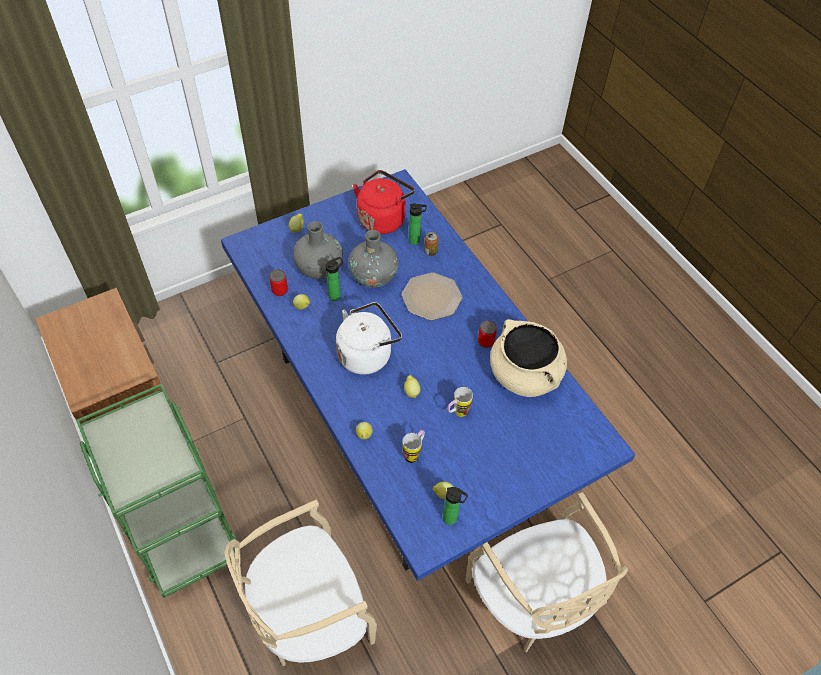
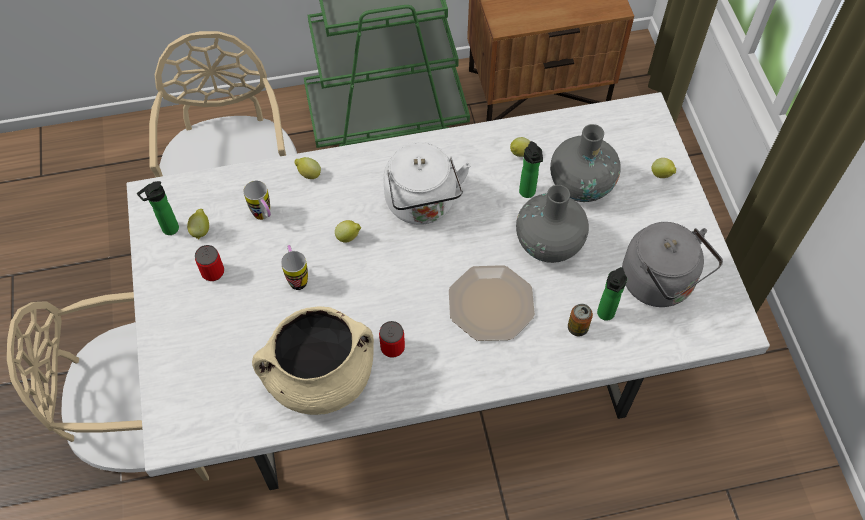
camera: 110 degrees right, 5 degrees up
(280, 290) = (554, 136): can -> can (213, 272)
(382, 218) = (661, 283): red kettle -> grey kettle
(405, 421) = (433, 358): blue dining table -> white dining table

